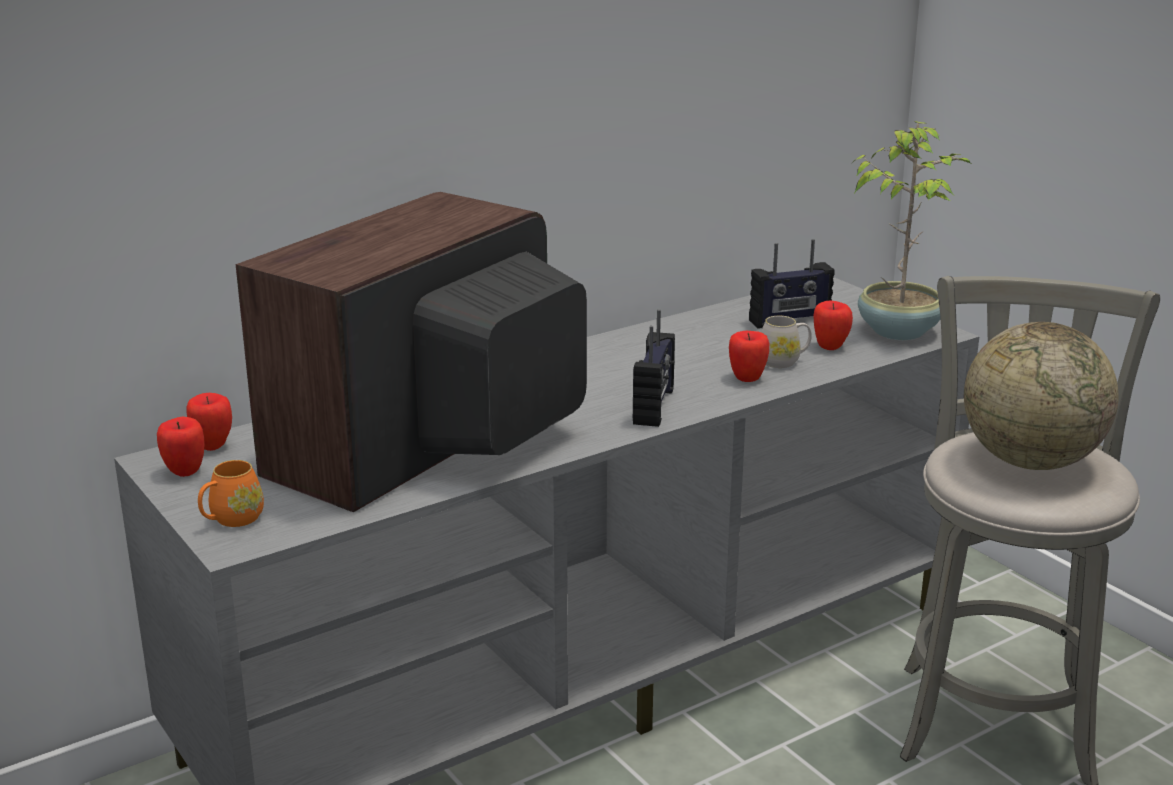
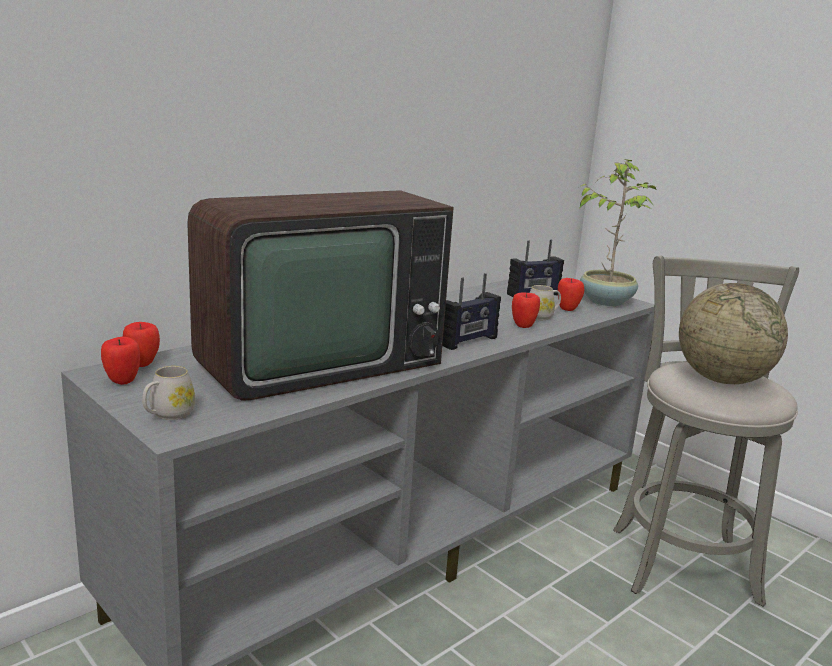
camera: 10 degrees left, 5 degrees down
(231, 520) = (168, 415): orange mug -> white mug
(428, 439) = (311, 360): television -> television turned 150 degrees counterclockwise
(655, 406) = (468, 341): radio -> radio turned 45 degrees clockwise

